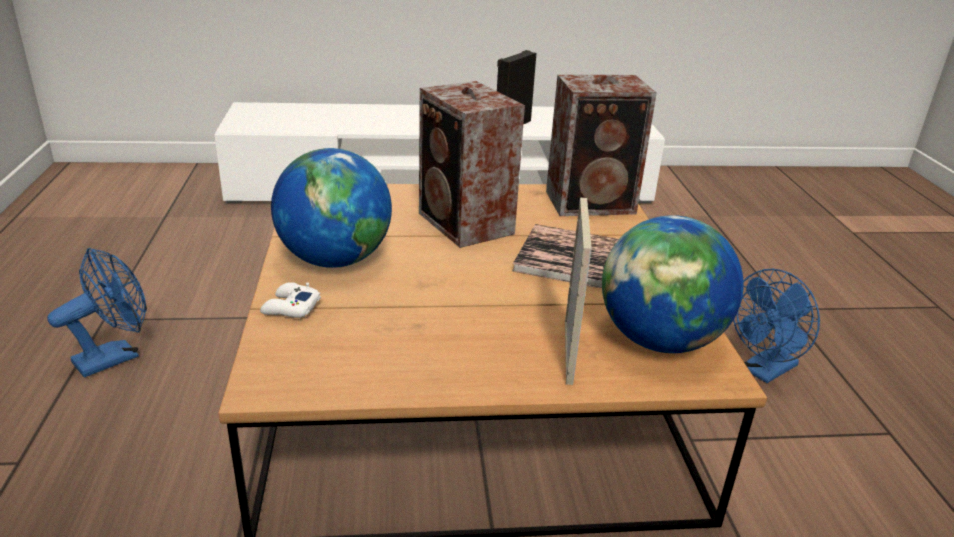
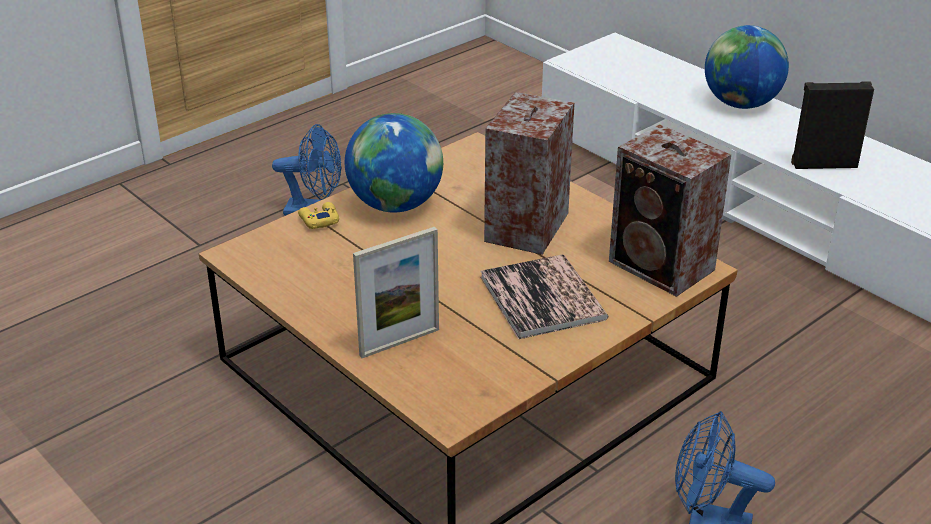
camera: 55 degrees right, 5 degrees up
(290, 308) = (319, 220): white game controller -> yellow game controller
(659, 341) = (465, 376): globe -> globe (740, 104)

